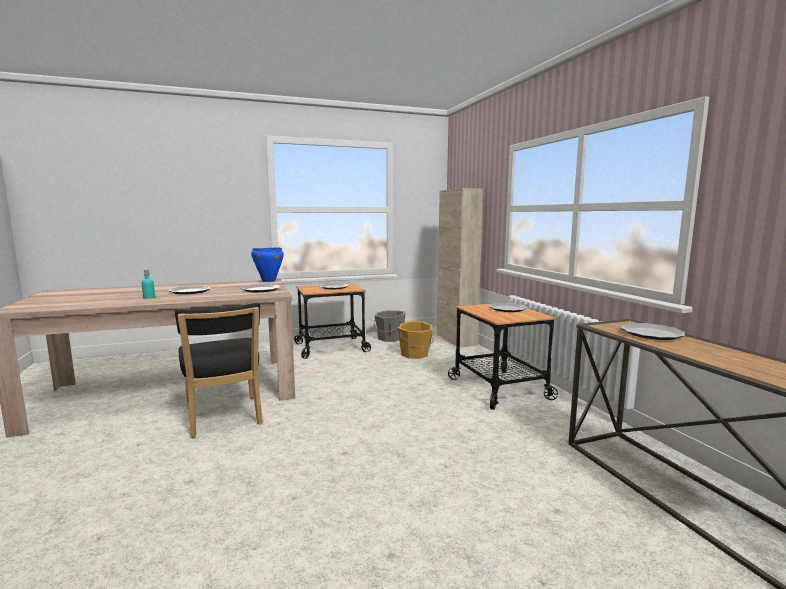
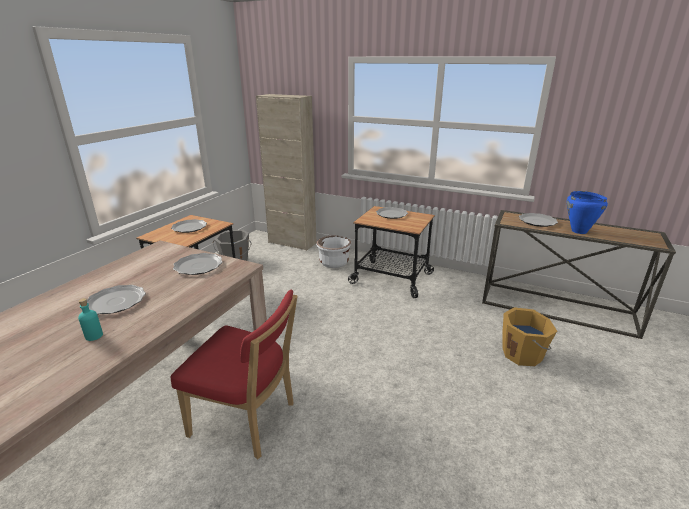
camera: 45 degrees left, 15 degrees up
(224, 418) = (247, 421): black chair -> red chair
(268, 281) = (156, 248): blue cooking pot -> blue cooking pot (579, 231)
(415, 354) = (286, 270): orange bucket -> orange bucket (523, 354)
(465, 361) = (334, 263): none -> white planter

